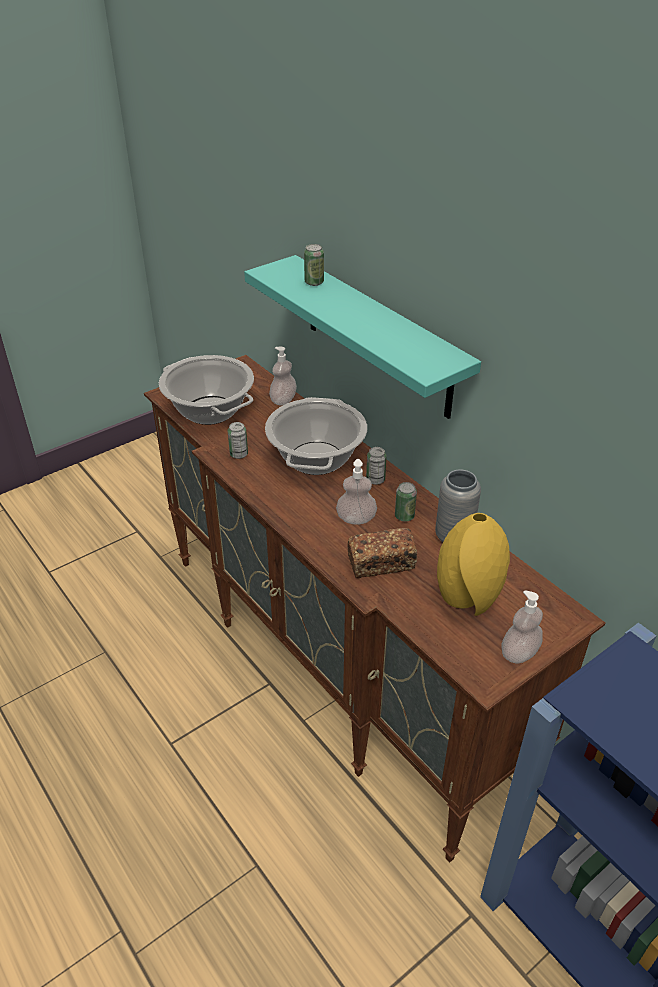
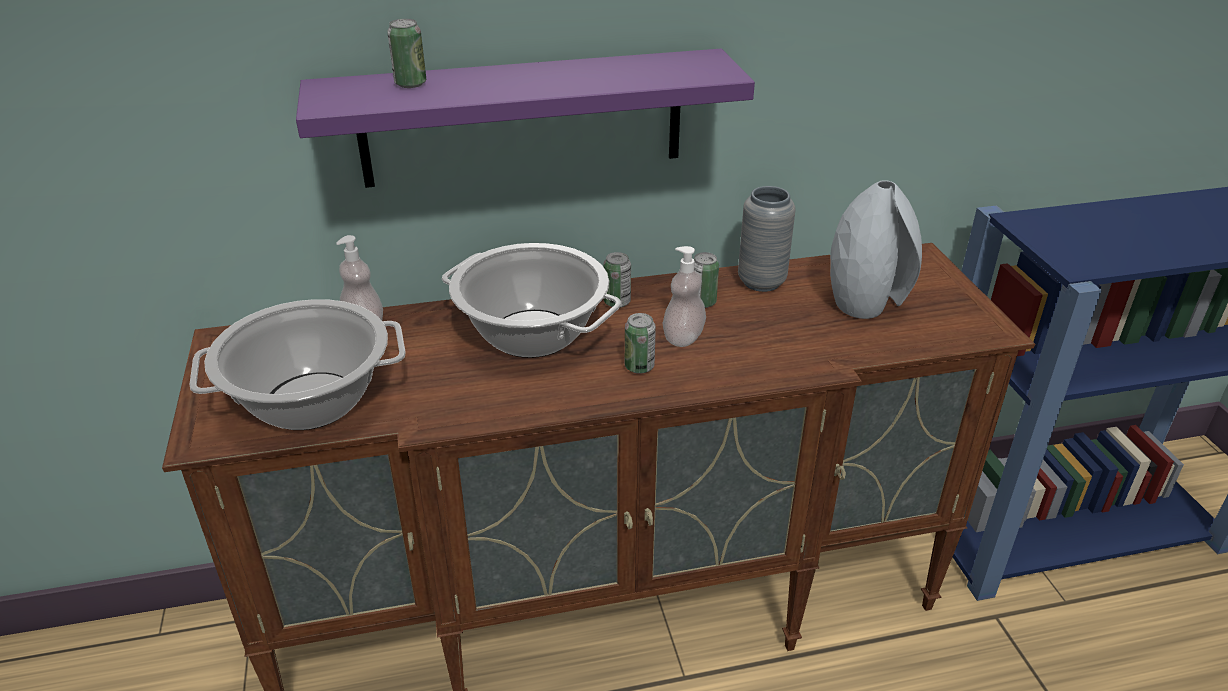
camera: 65 degrees left, 5 degrees down
(239, 454) = (458, 400): can -> can (639, 367)
(377, 336) = (522, 118): turquoise shelf -> purple shelf
(381, 563) = (778, 343): bread -> none
(468, 598) = (866, 303): yellow vase -> grey vase
(519, 653) = (961, 299): soap dispenser -> none

